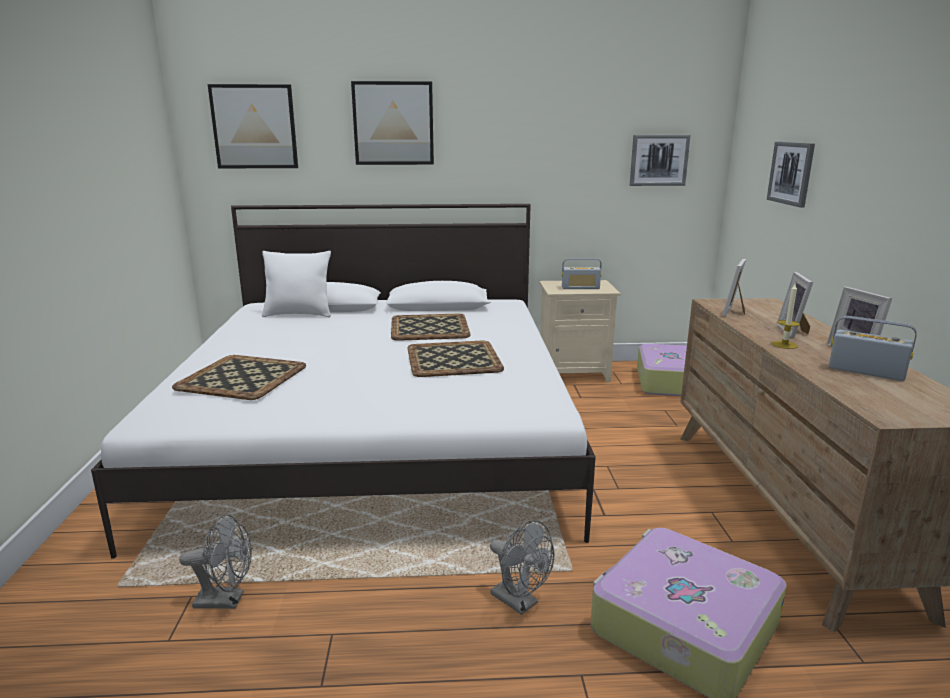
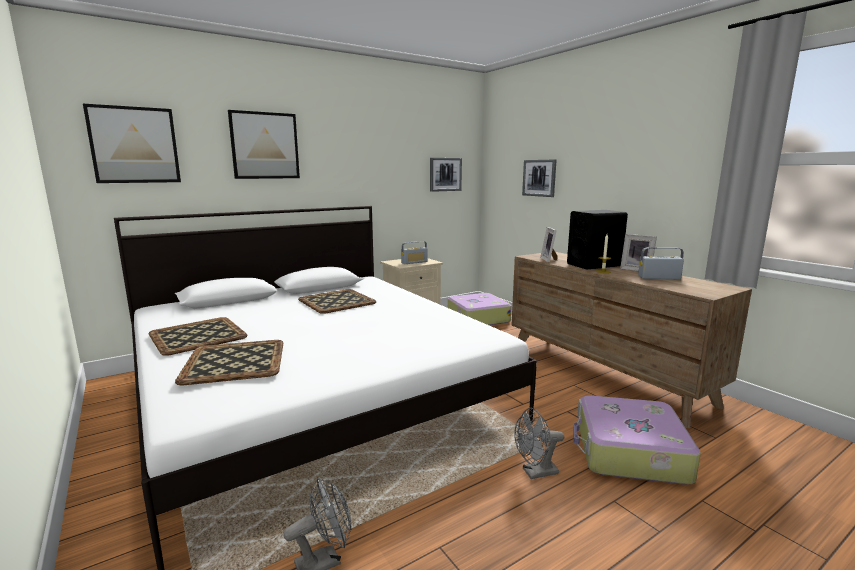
camera: 30 degrees left, 5 degrees down
(298, 314) = (208, 308): white pillow -> none
(452, 359) = (387, 318): tray -> tray (197, 336)
(520, 602) = (535, 473): grey fan -> grey fan turned 150 degrees clockwise
(794, 331) = (594, 265): picture frame -> black speaker

